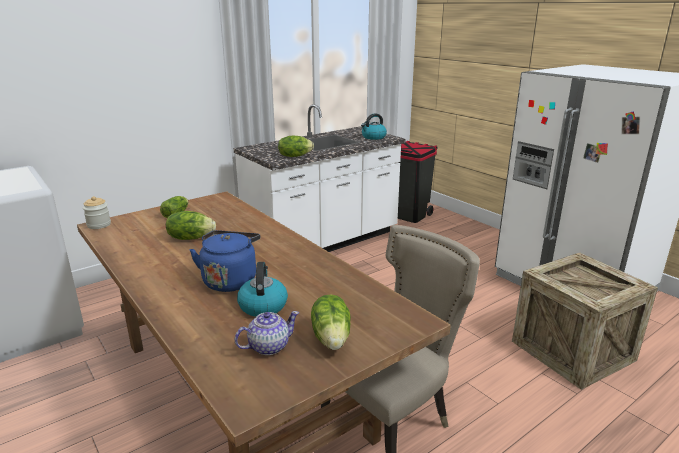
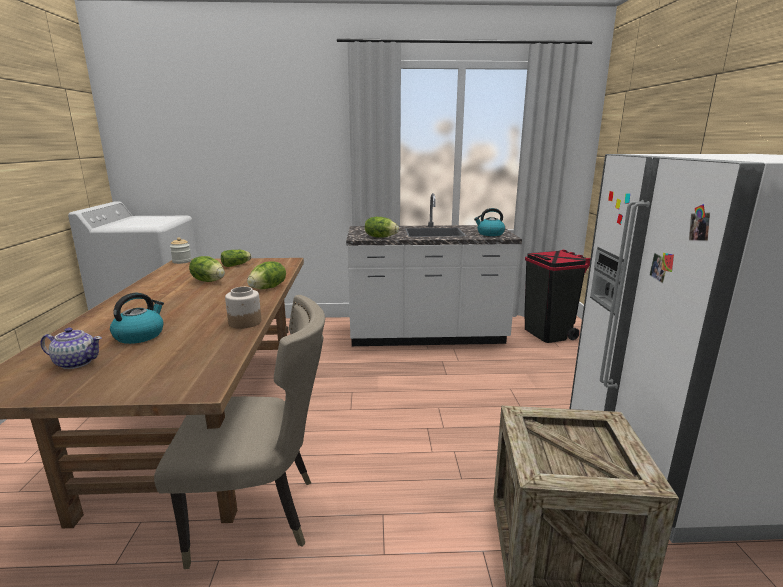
camera: 35 degrees right, 5 degrees down
(230, 280) = (164, 313): blue kettle -> none
(326, 265) = (244, 322): none -> jar
(332, 338) = (120, 374): lettuce -> lettuce (268, 288)

